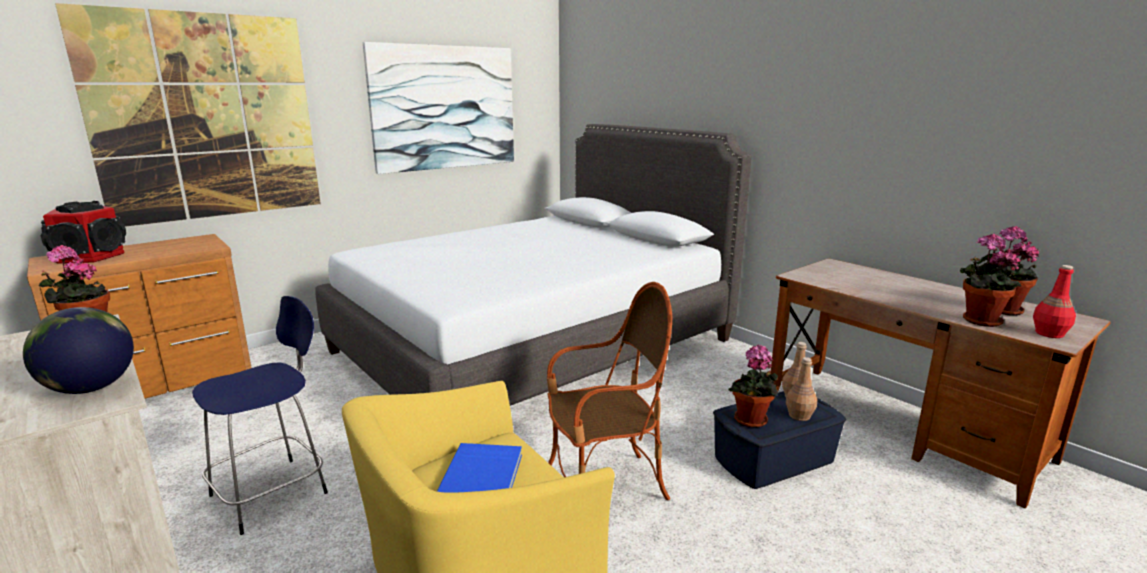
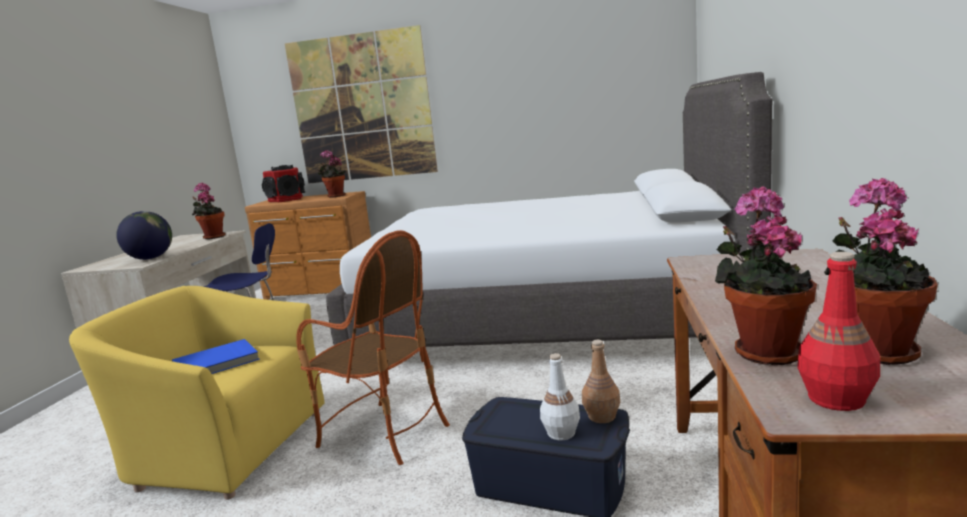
camera: 50 degrees right, 5 degrees down
(444, 108) = (550, 83): picture -> none
(751, 422) = (501, 418): potted plant -> potted plant (335, 196)
(799, 416) = (560, 433): brown bottle -> white bottle

